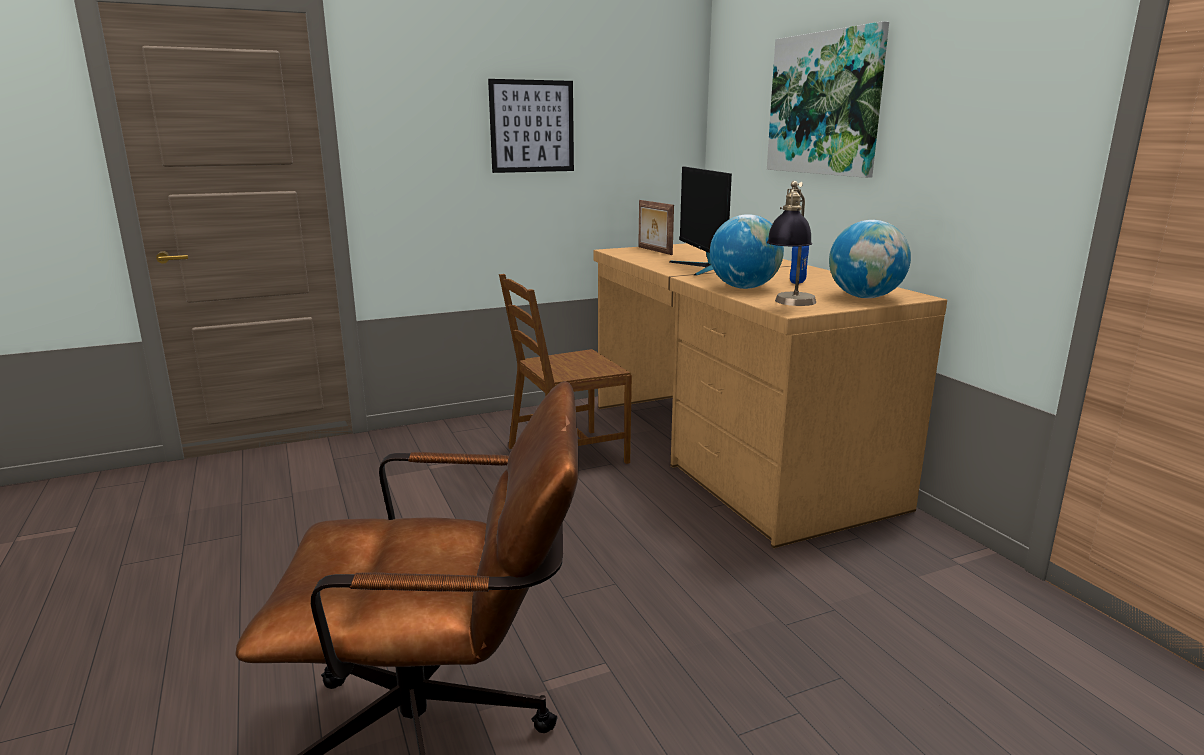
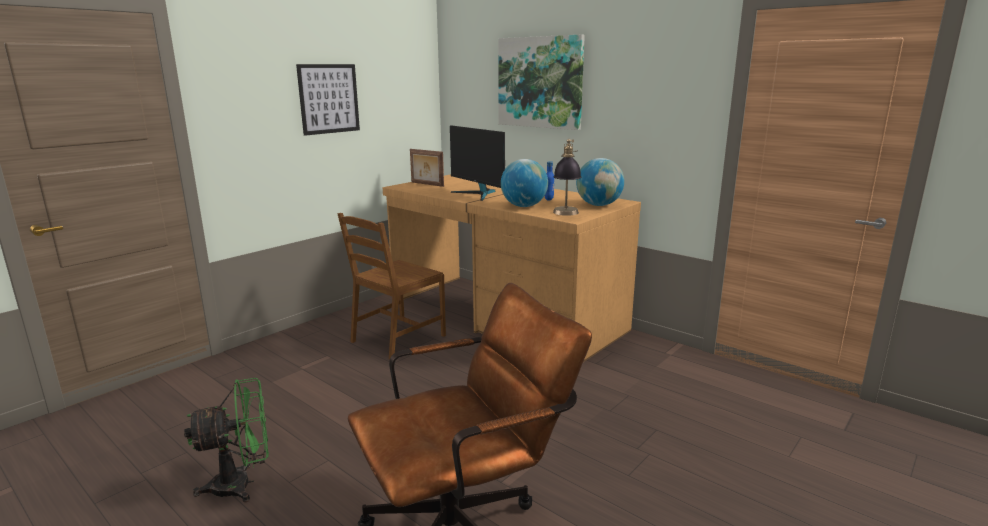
camera: 25 degrees left, 0 degrees up
(259, 586) = (242, 484): none -> green fan

